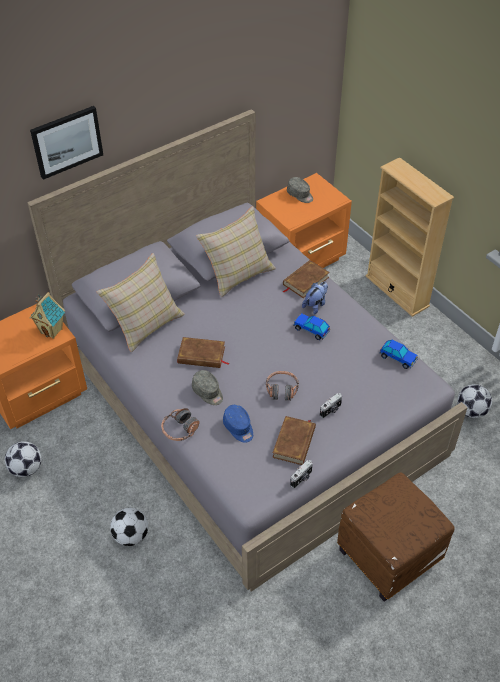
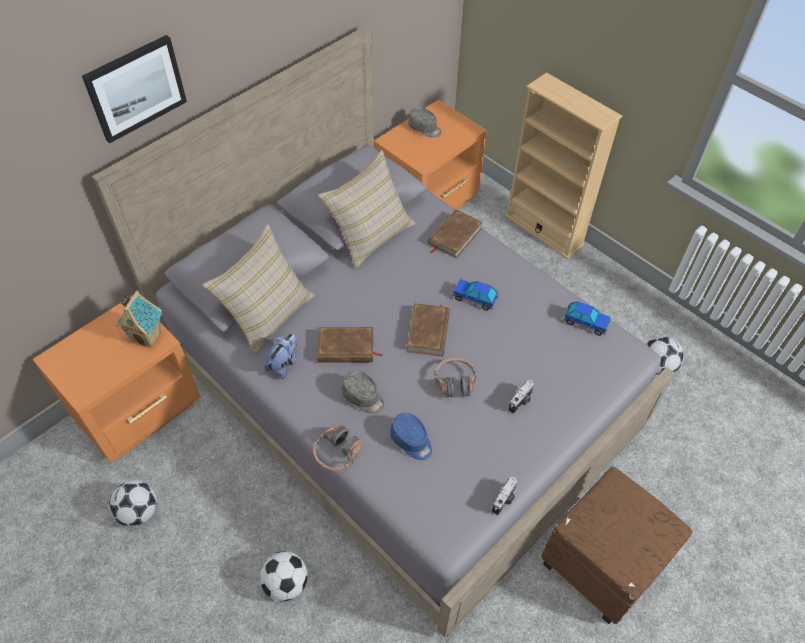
camera: 10 degrees left, 5 degrees up
(294, 442) = (485, 451): brown book -> brown book (428, 332)
(315, 305) = (473, 265): plush toy -> plush toy (284, 364)

